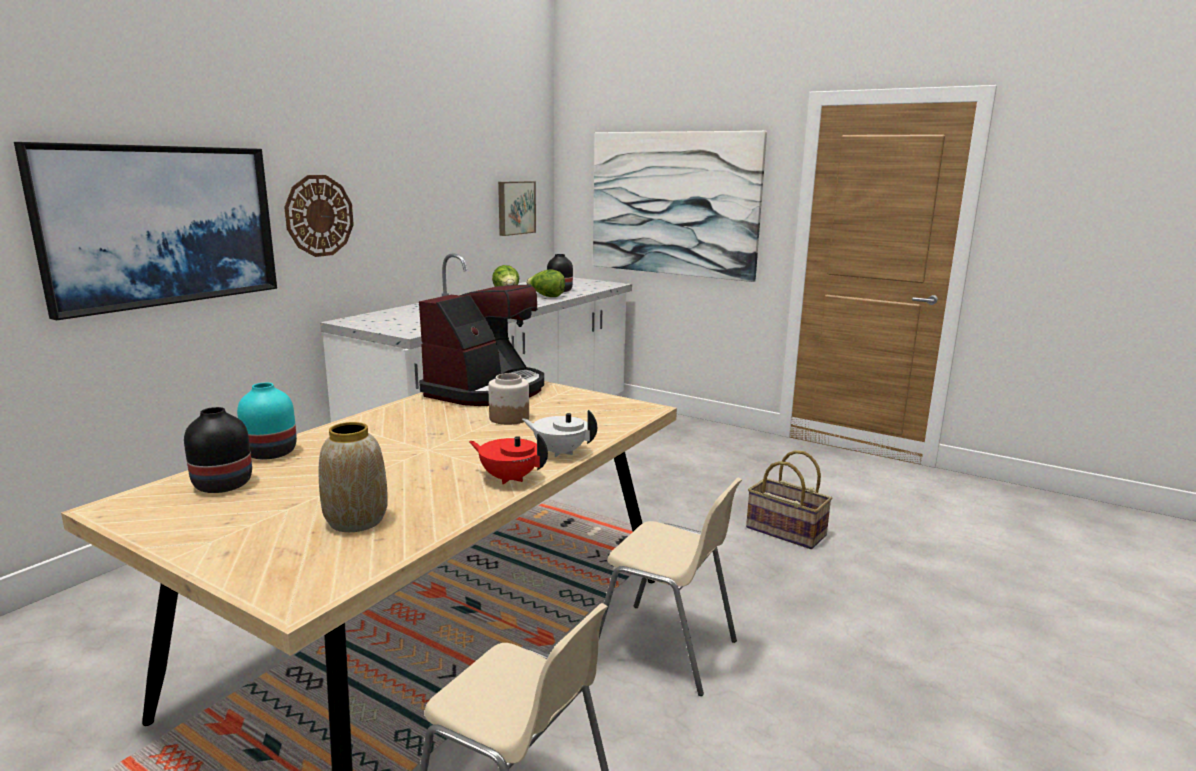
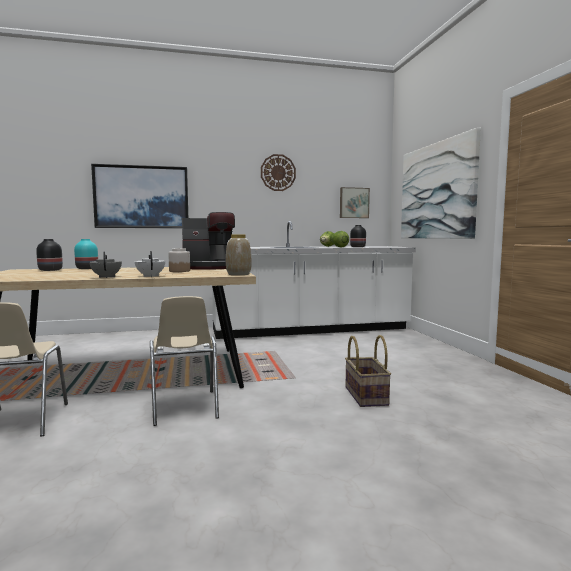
camera: 45 degrees right, 10 degrees down
(319, 216) = (217, 198): wall clock -> wall clock (278, 172)
(356, 521) = (36, 276): vase -> vase (238, 274)
(509, 478) = (107, 277): red teapot -> grey teapot

